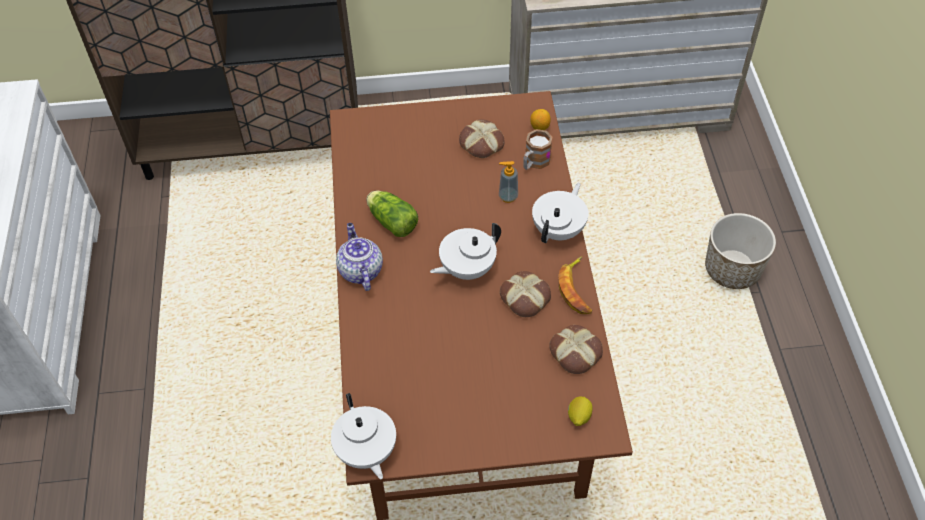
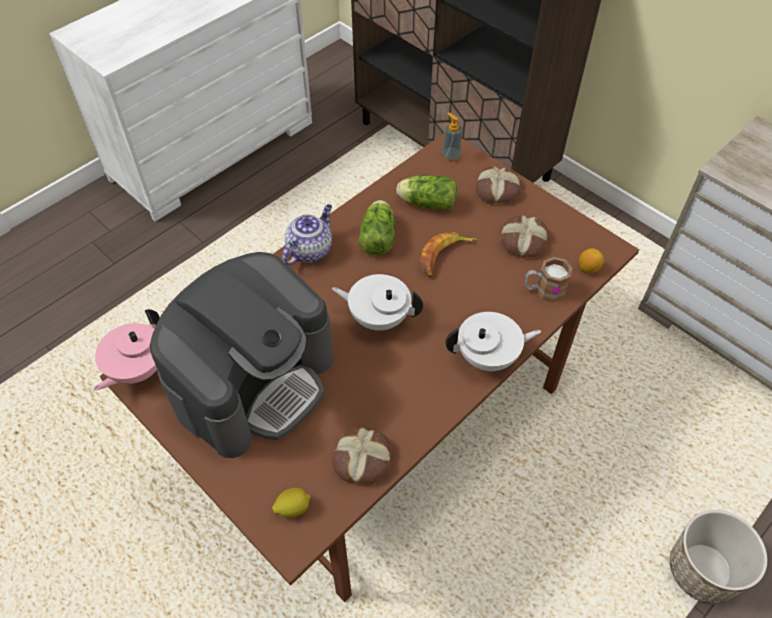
camera: 50 degrees right, 0 degrees up
(366, 452) = (137, 369): white teapot -> pink teapot
(389, 172) = (425, 203): none -> lettuce
(451, 378) = (254, 381): none -> coffee machine
(508, 196) = (485, 296): soap dispenser -> soap dispenser (451, 156)
(526, 297) = (388, 380): bread -> bread (498, 190)
(576, 289) = (434, 414): banana -> banana (444, 257)

